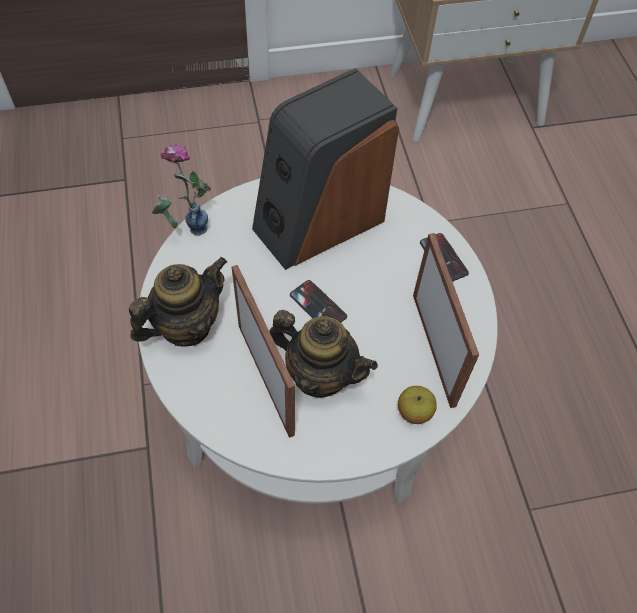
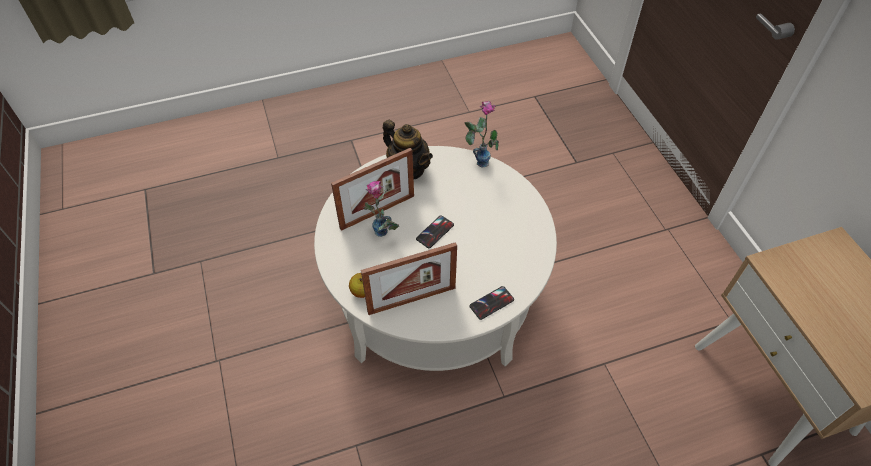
camera: 85 degrees right, 5 degrees down
(318, 222) = (504, 224): speaker -> none
(320, 374) = (383, 238): teapot -> vase

